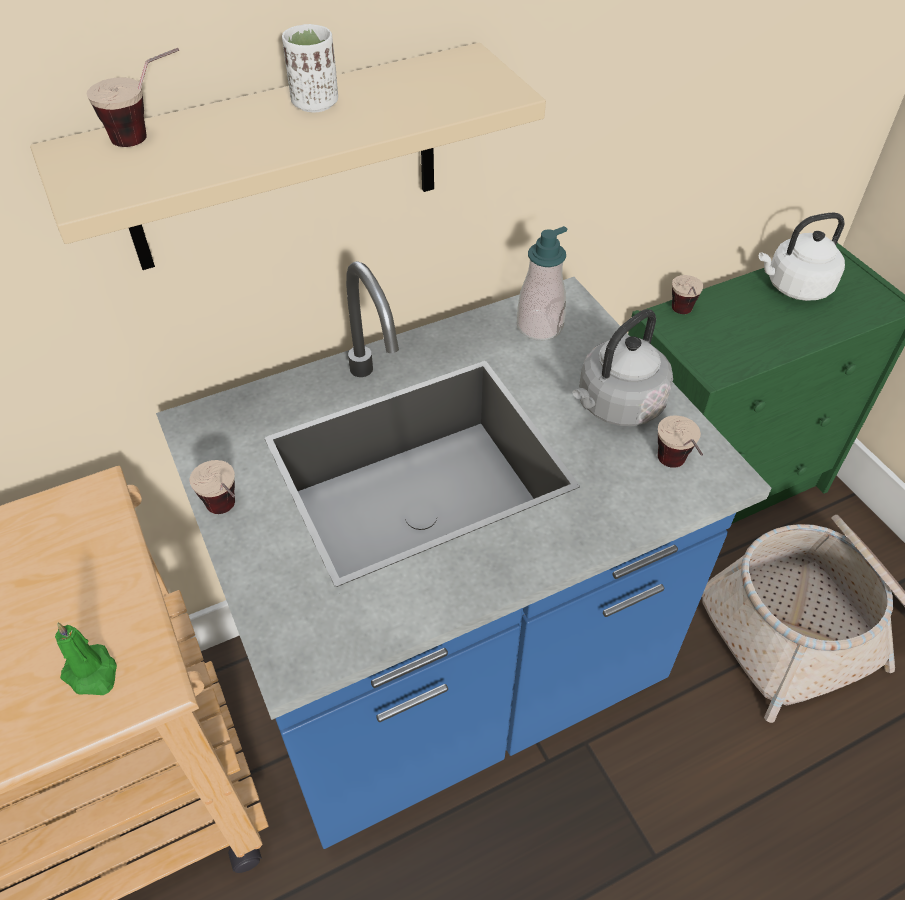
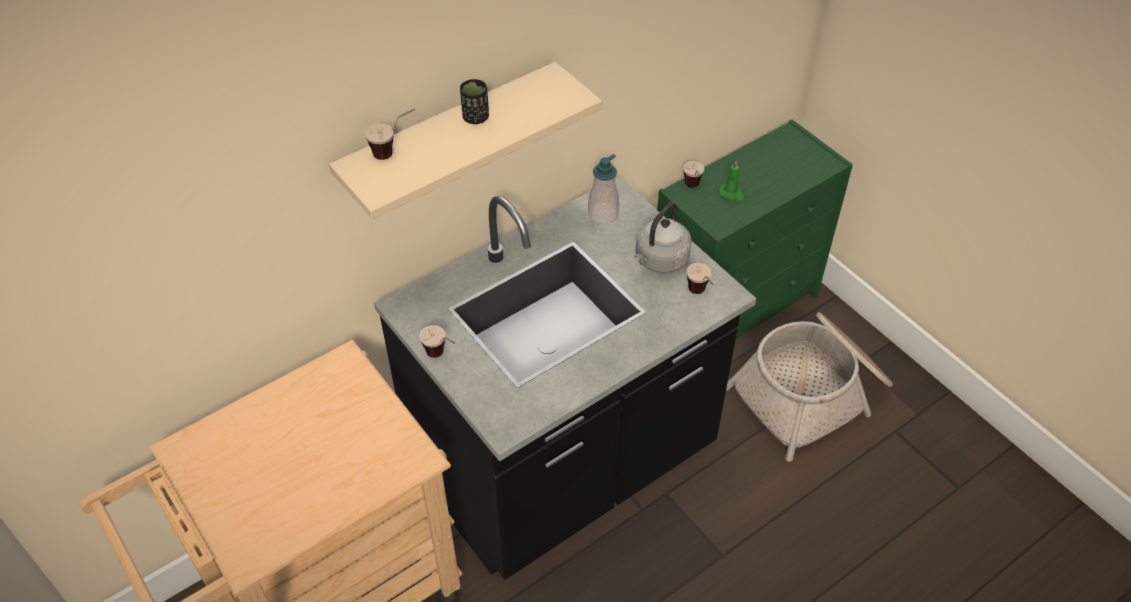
camera: 10 degrees left, 0 degrees up
(92, 673) = (385, 456): green candle -> green candle (732, 193)
(315, 103) = (475, 118): white cup -> black cup
(452, 677) = (565, 466): blue counter -> black counter
(795, 287) = (766, 158): white kettle -> none

